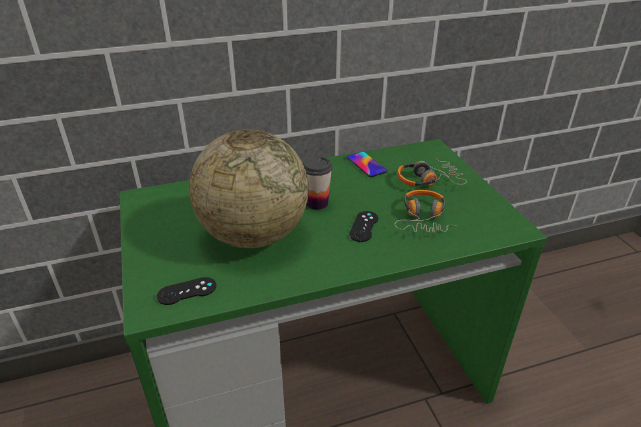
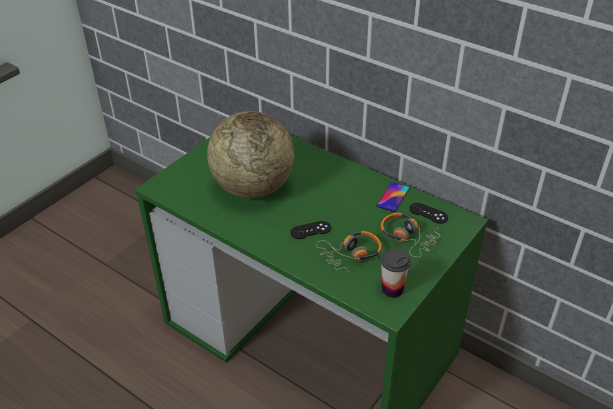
camera: 55 degrees right, 5 degrees up
(187, 291) = (181, 191): black game controller -> black game controller (428, 213)
(317, 203) = (315, 197): cup -> cup (392, 289)

